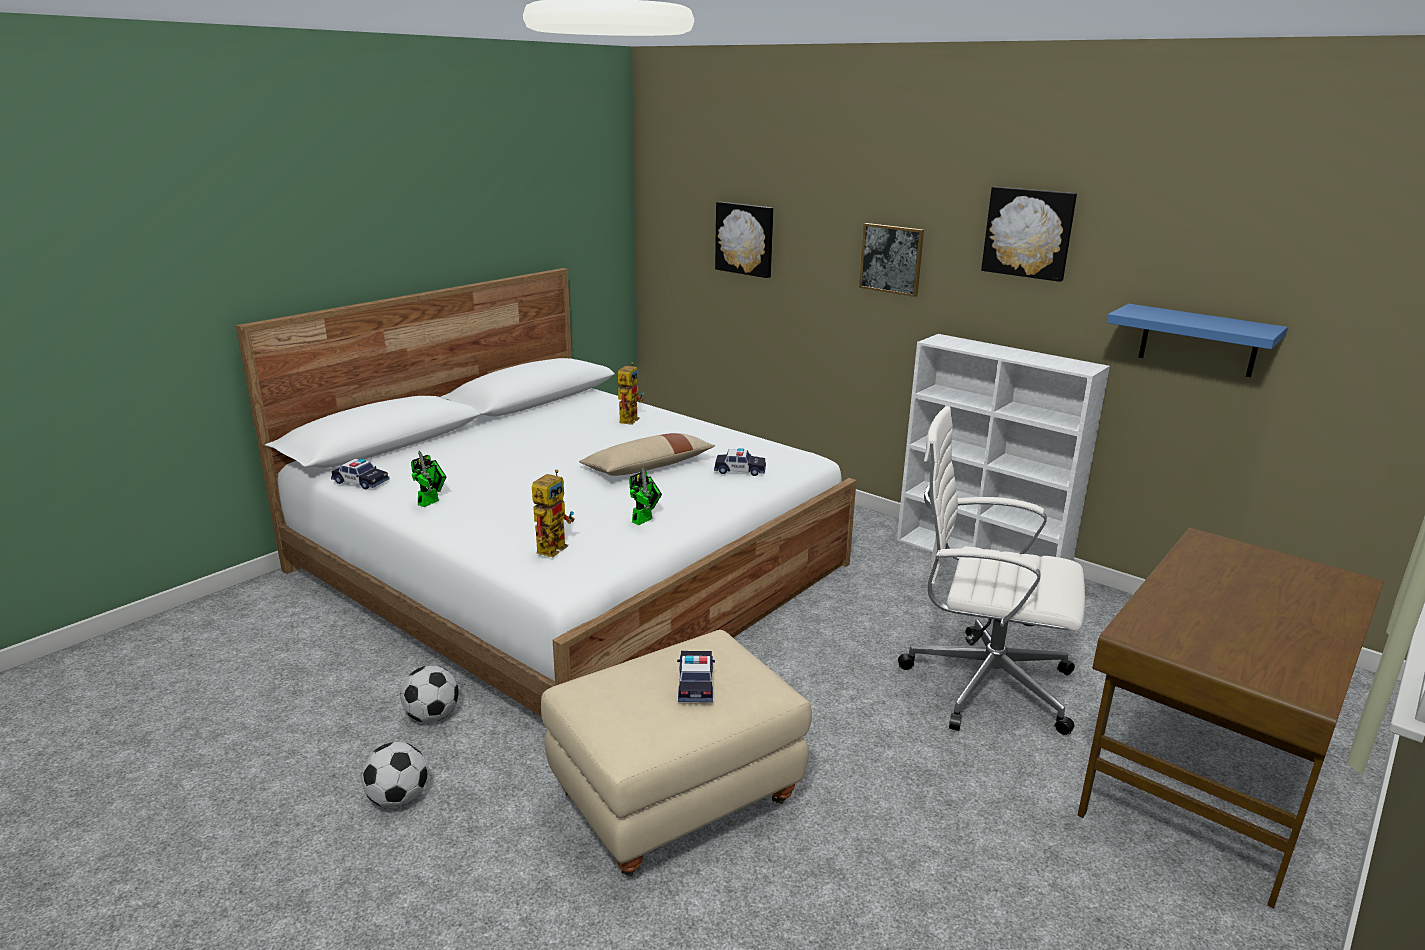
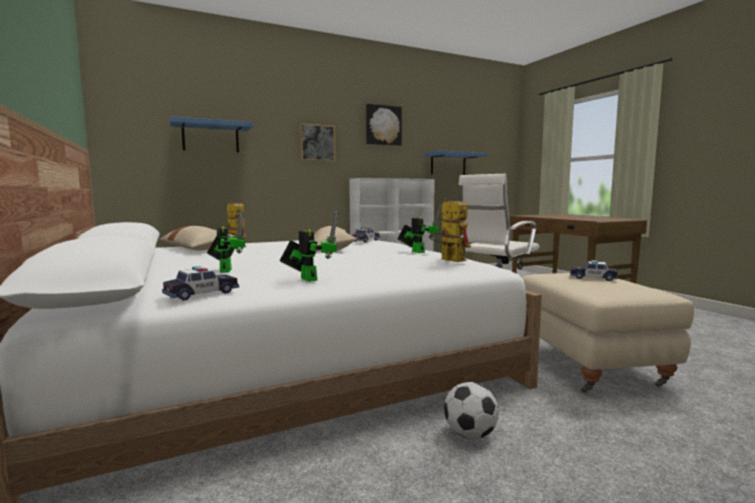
camera: 65 degrees left, 15 degrees down
(398, 799) = (595, 462): football -> none
(463, 461) = (226, 270): none -> toy robot
(595, 410) = (196, 248): none -> beige pillow
(745, 239) = (210, 137): picture -> blue shelf

